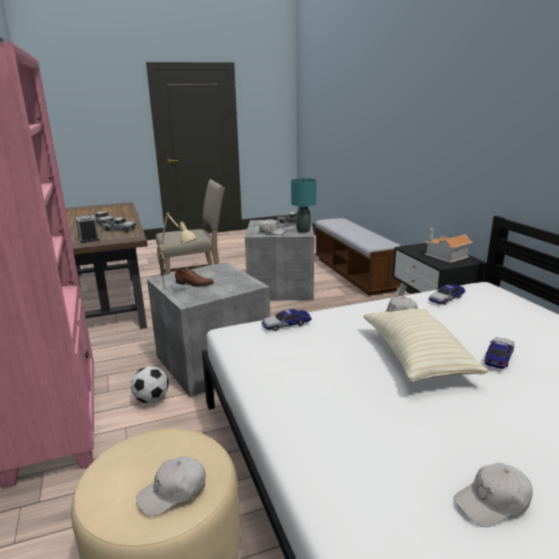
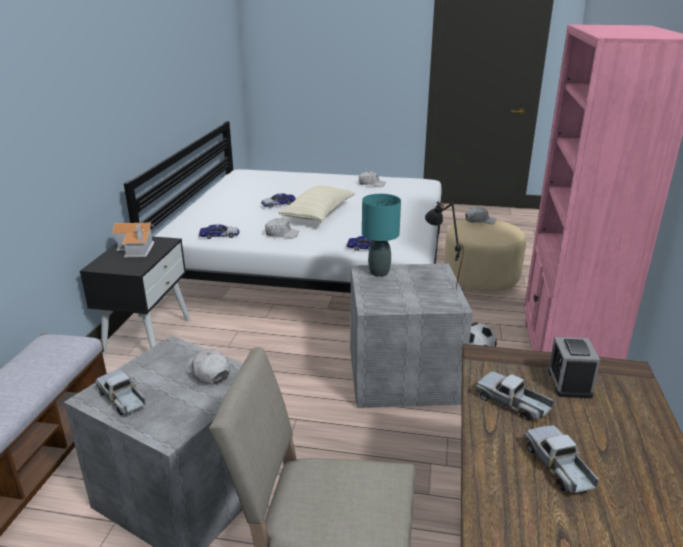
camera: 150 degrees left, 5 degrees up
(181, 291) = (439, 282): beige table lamp -> black table lamp
(194, 283) = (421, 288): brown shoe -> none
(303, 231) = (159, 356): turquoise table lamp -> turquoise table lamp (379, 272)

